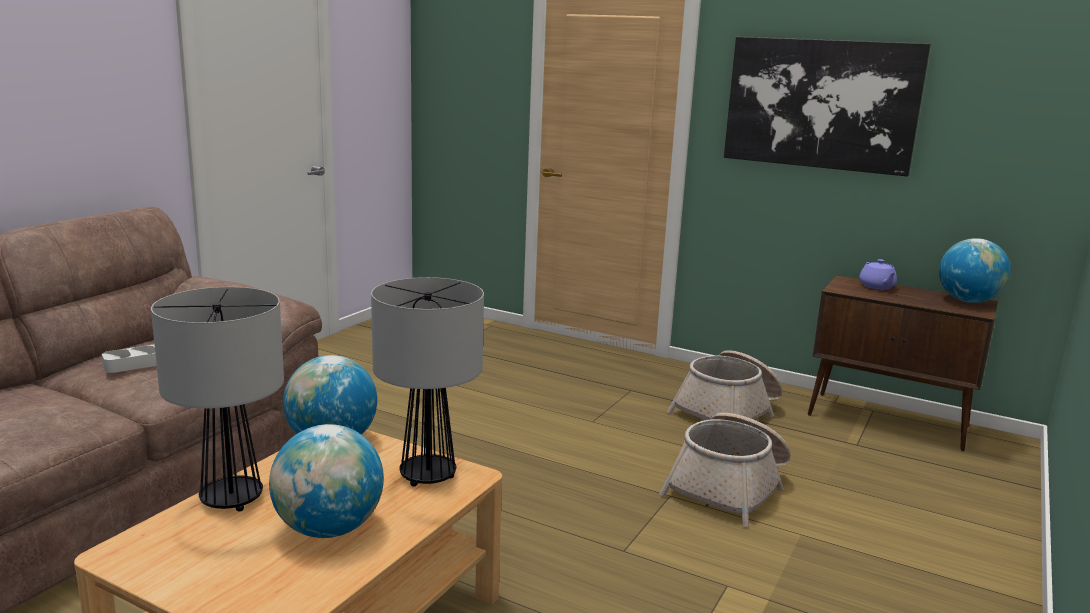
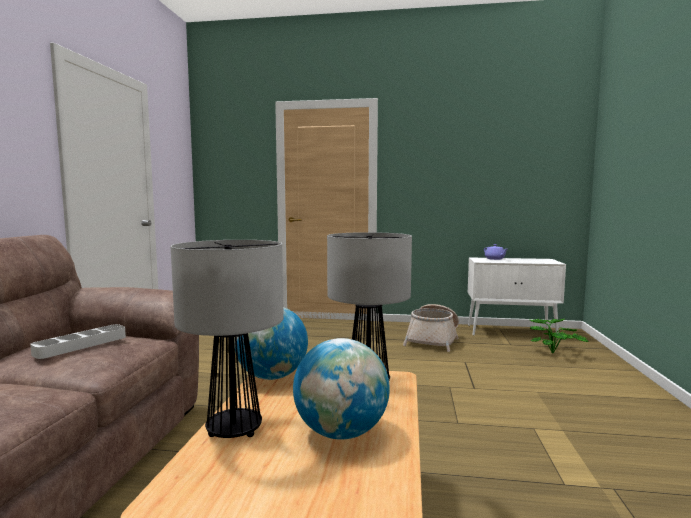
camera: 20 degrees left, 10 degrees down
(729, 486) = (475, 375): basket -> none
(821, 104) = (450, 166): picture -> none
(889, 421) = (512, 332): brown cabinet -> white cabinet
(920, 474) = (553, 352): none -> potted plant
(968, 301) = (542, 260): globe -> none

